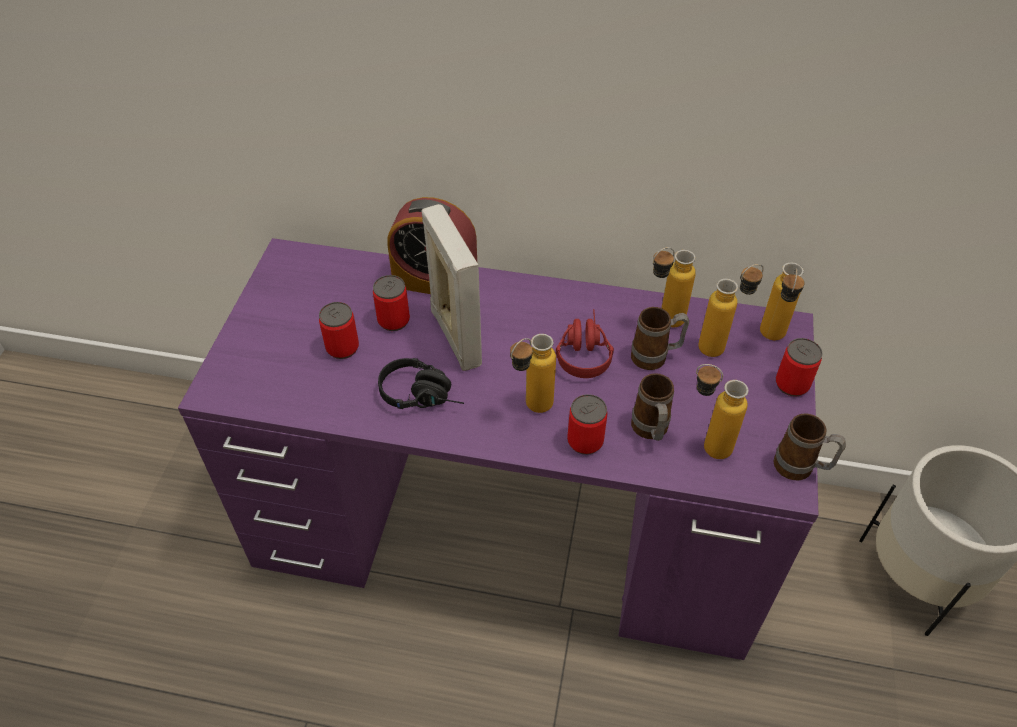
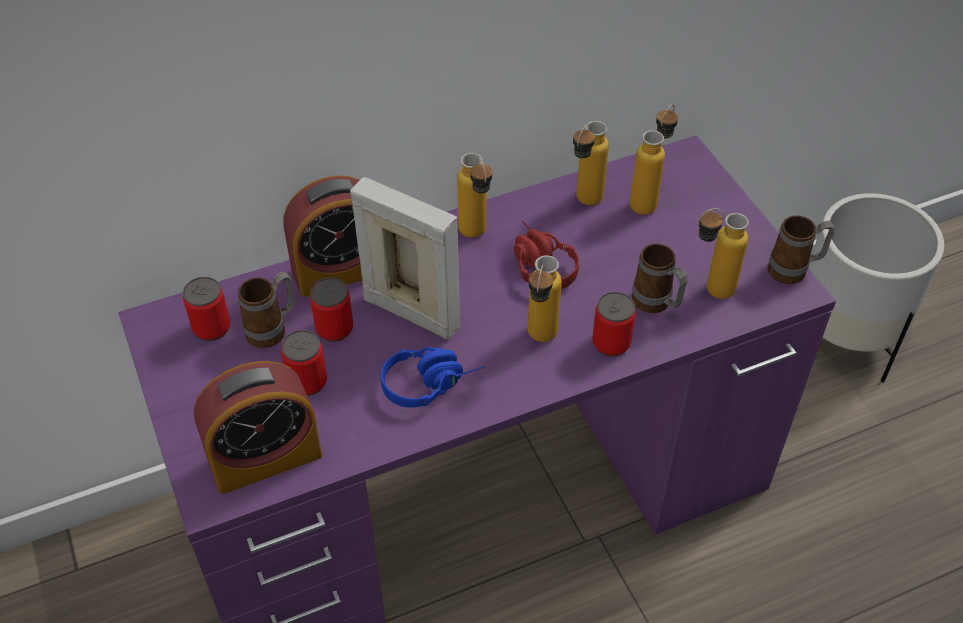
camera: 35 degrees left, 0 degrees up
(268, 384) = (265, 458): none -> alarm clock
(424, 395) = (431, 382): black headphones -> blue headphones
(655, 357) = (605, 238): mug -> mug (273, 329)
(771, 340) = (684, 174): bottle -> bottle (476, 237)
(792, 384) = (731, 204): can -> can (212, 328)

